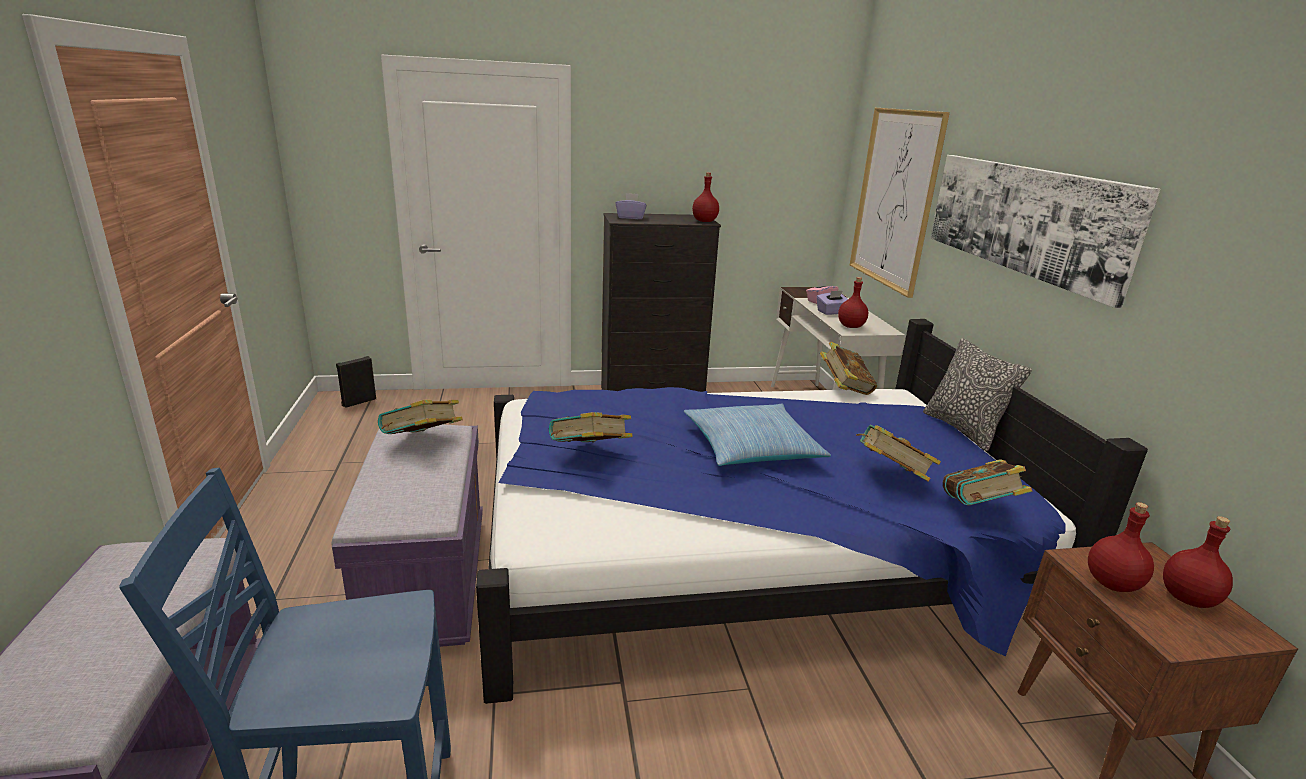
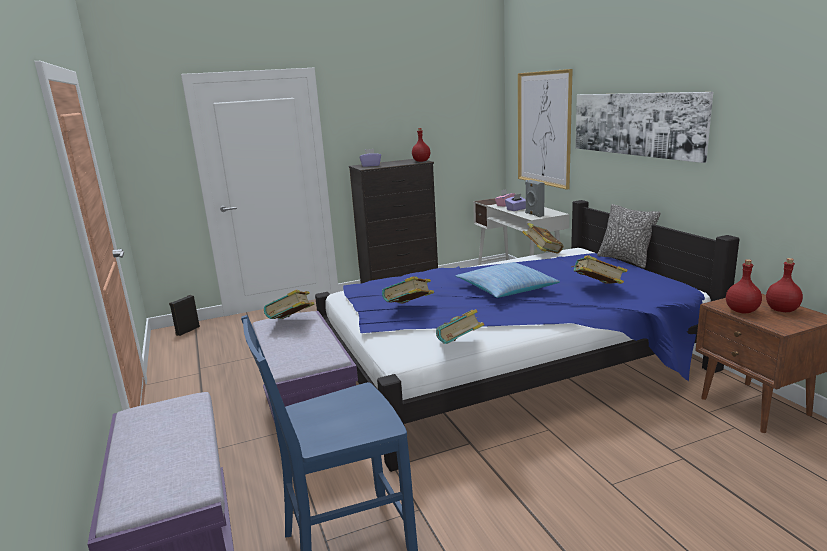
camera: 10 degrees left, 5 degrees down
(851, 326) = (533, 214): red bottle -> grey speaker
(978, 510) = (654, 294): book -> book (460, 347)

